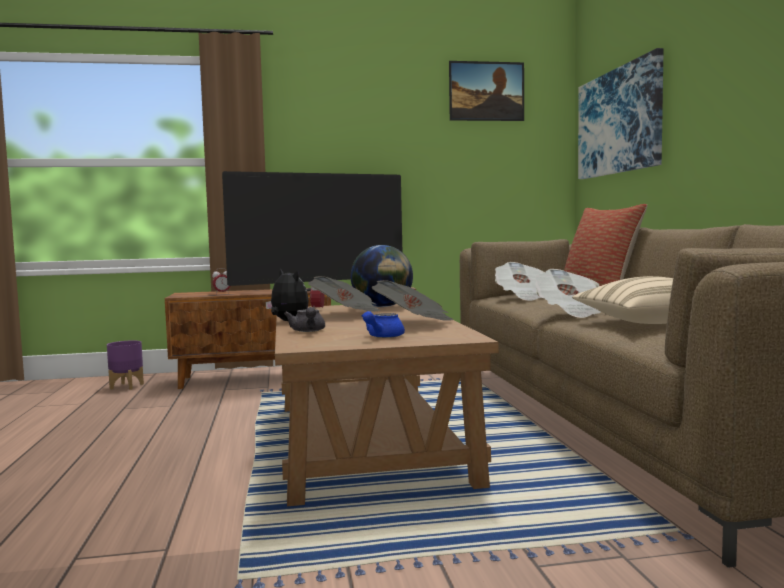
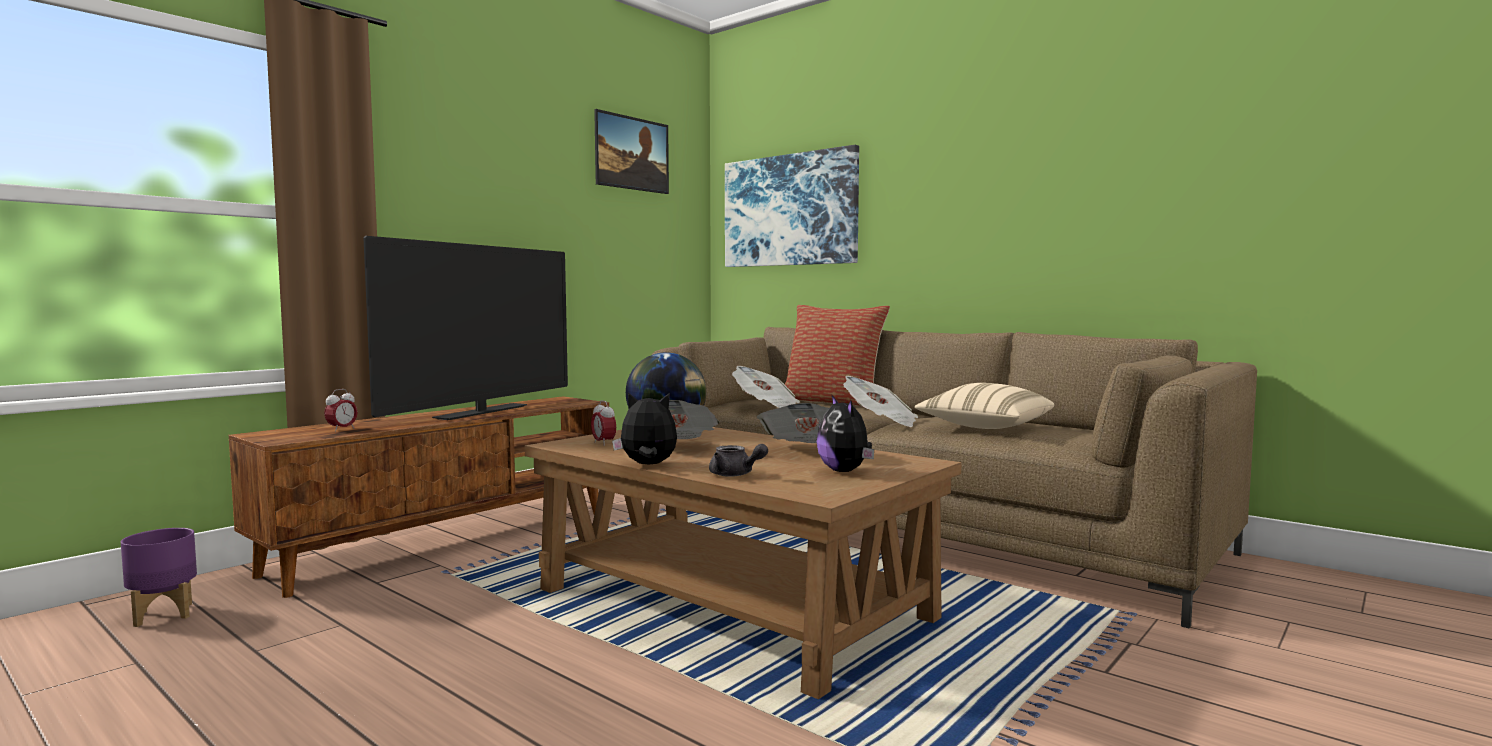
camera: 40 degrees left, 0 degrees up
(382, 337) = (845, 471): blue teapot -> plush toy

